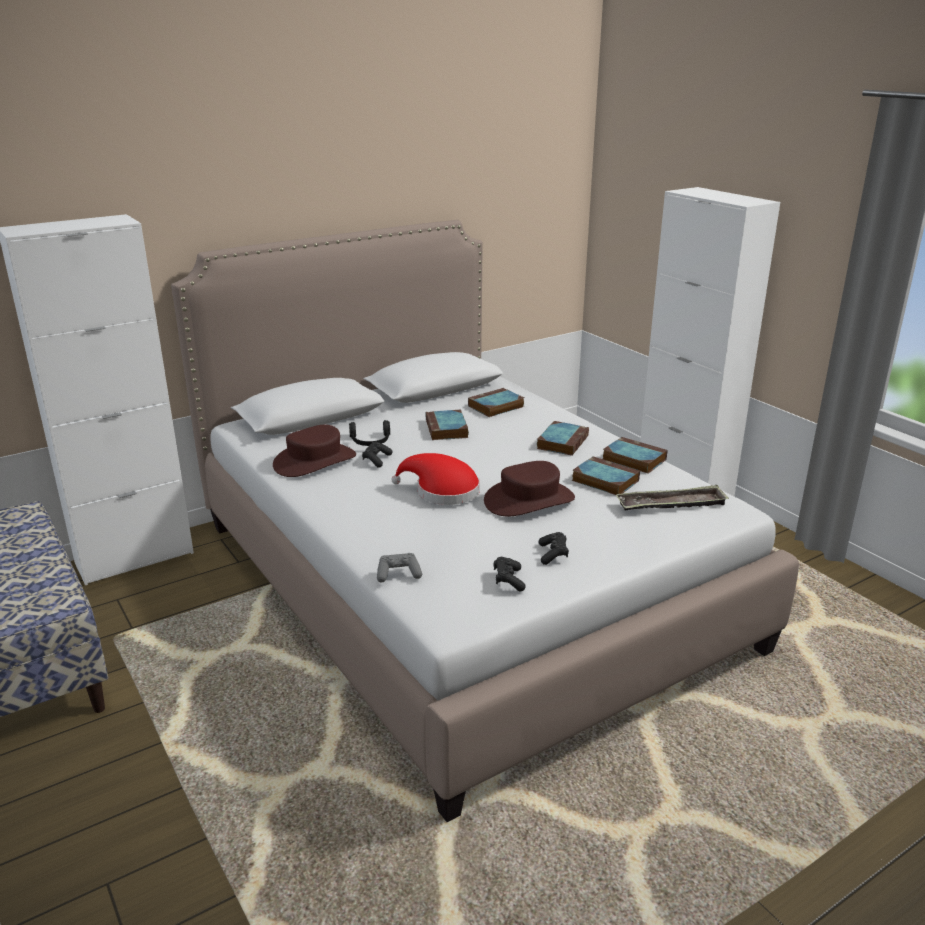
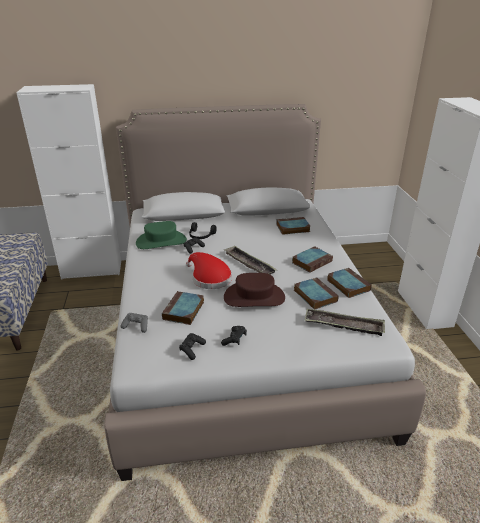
camera: 25 degrees right, 5 degrees up
(315, 461) = (161, 241): brown hat -> green hat
(447, 429) = (250, 237): book -> book (183, 311)
(480, 462) = (249, 264): none -> tray

